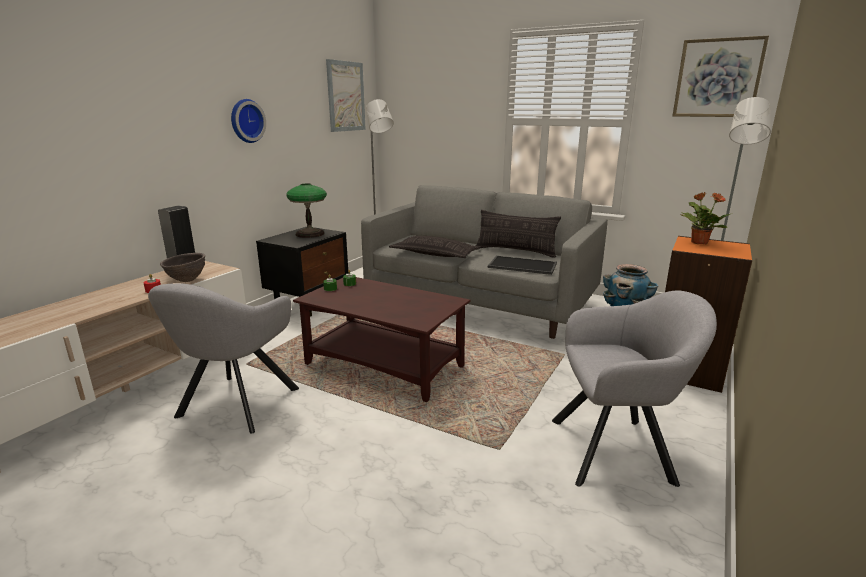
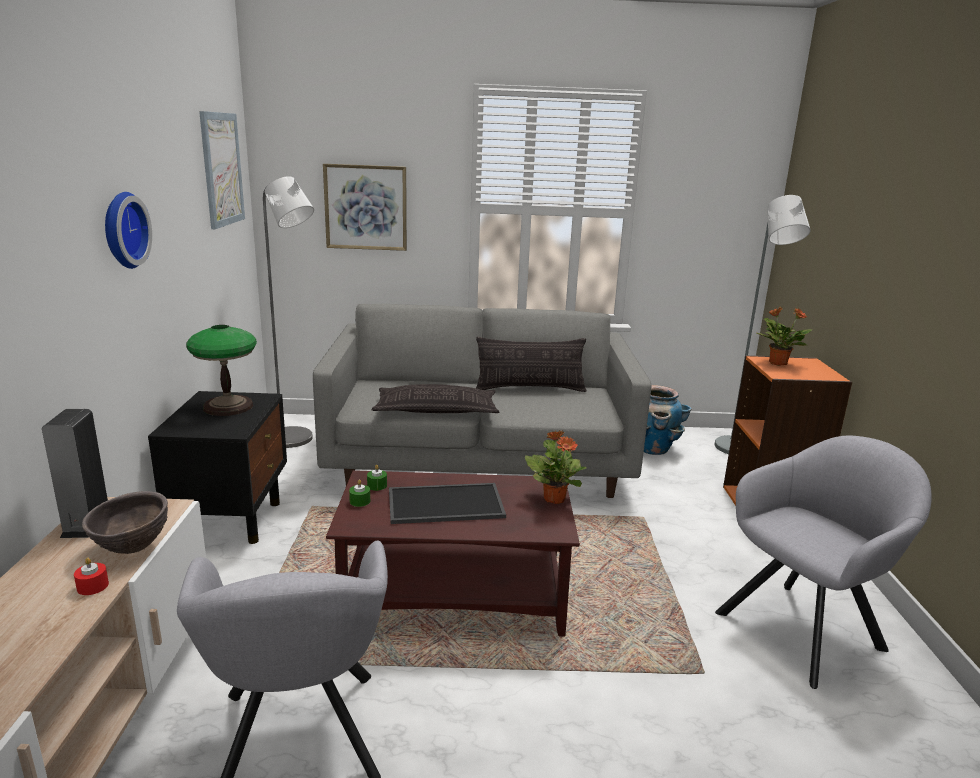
camera: 30 degrees left, 0 degrees up
(445, 308) = (554, 498): none -> potted plant
(521, 266) = (565, 411): tray -> tray (444, 505)
(717, 78) = (727, 165): picture -> picture (366, 207)

